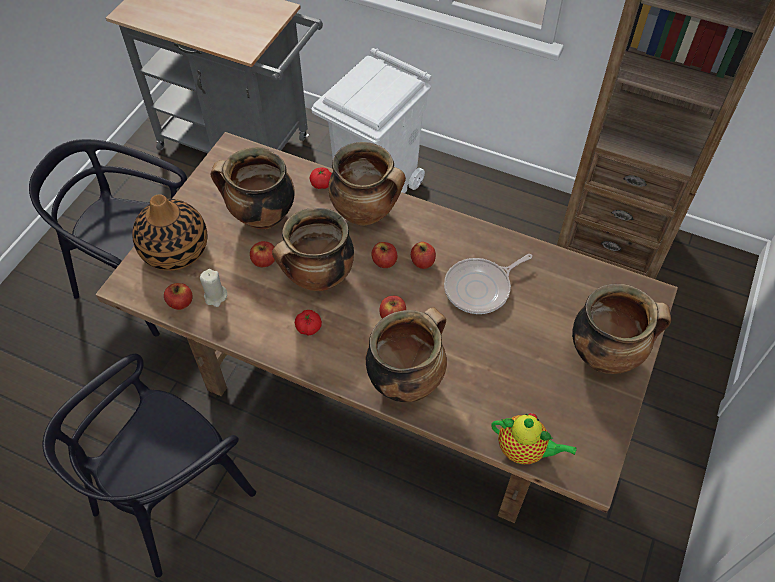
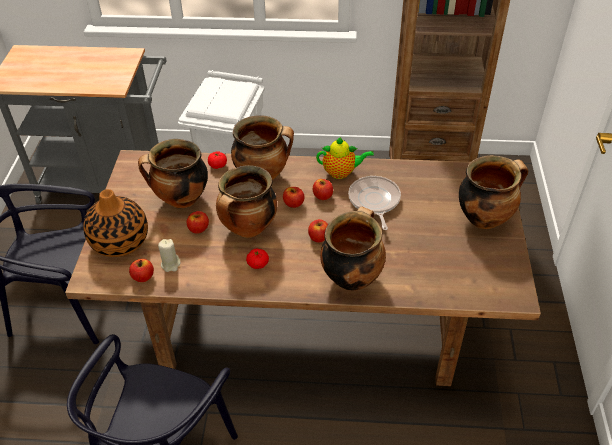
camera: 20 degrees left, 10 degrees down
(480, 288) = (374, 201): frying pan -> frying pan turned 135 degrees clockwise
(524, 450) = (462, 296): teapot -> teapot (341, 172)

